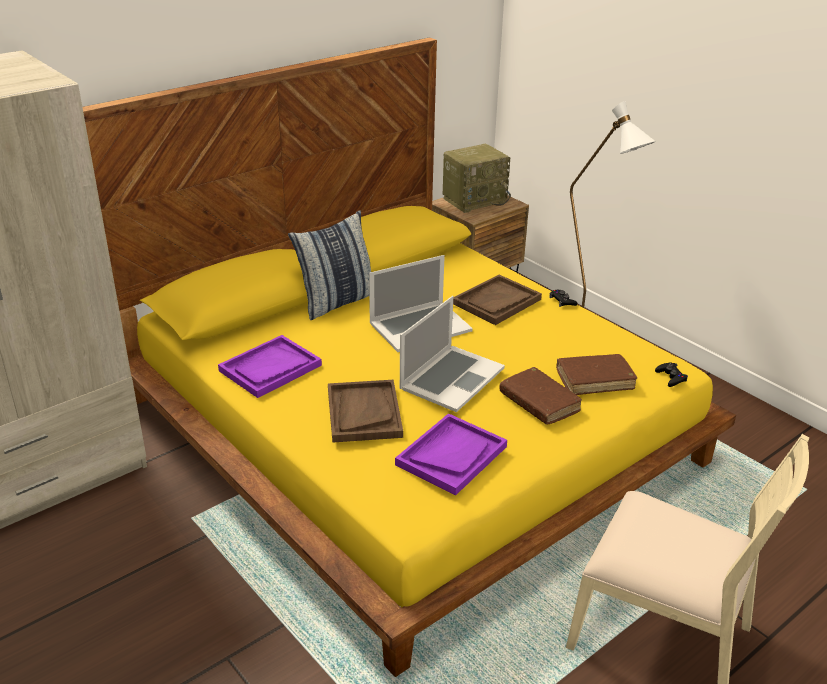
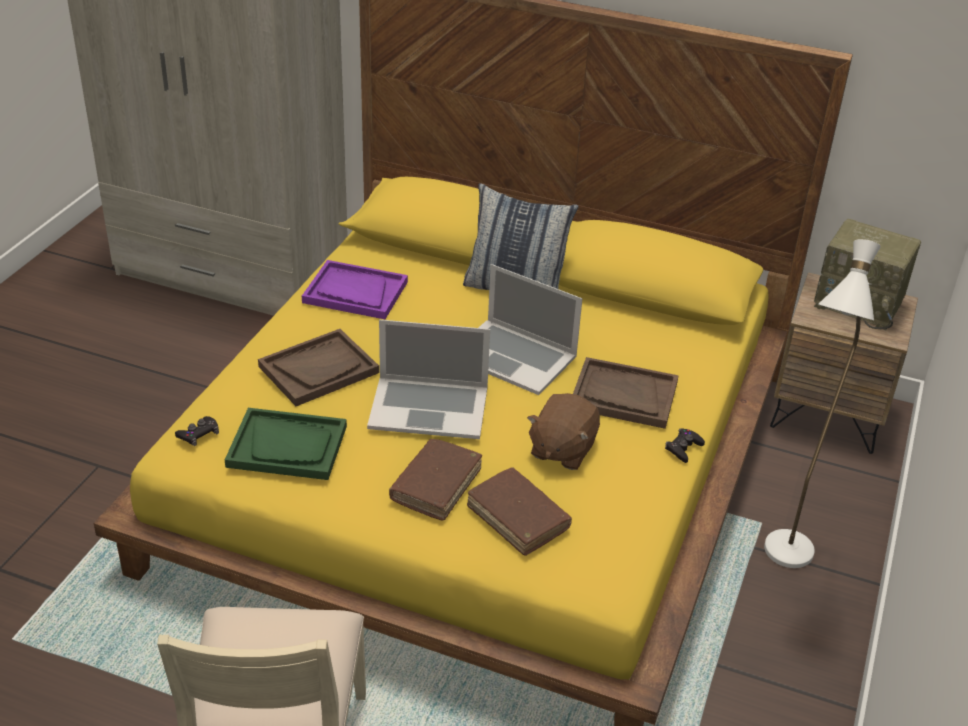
camera: 60 degrees right, 5 degrees up
(451, 455) = (287, 446): purple tray -> green tray
(534, 342) = (561, 450): none -> brown plush toy
(671, 377) = (584, 586): black game controller -> black game controller (198, 434)

